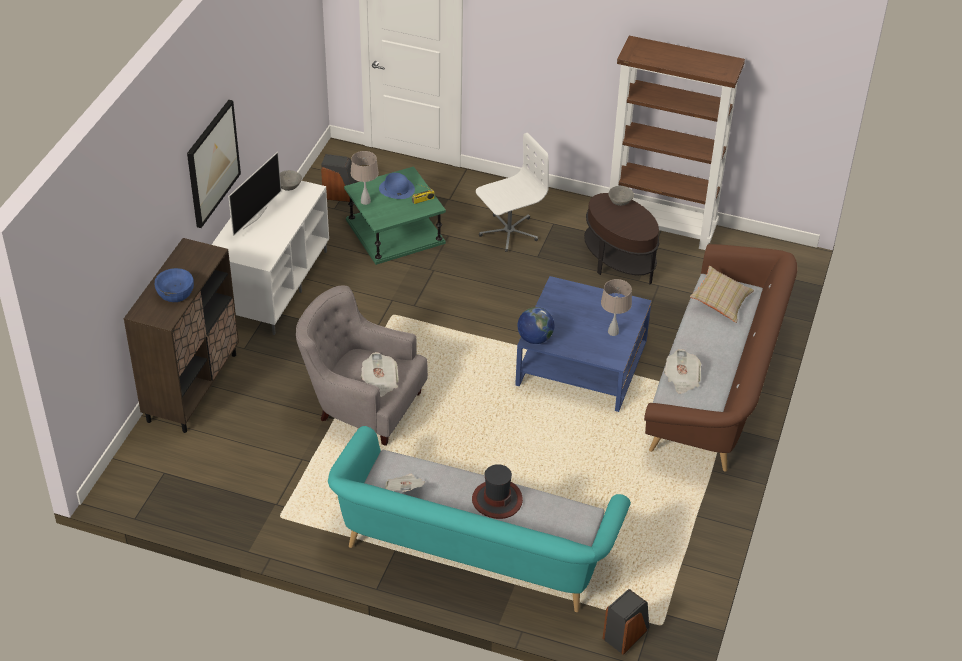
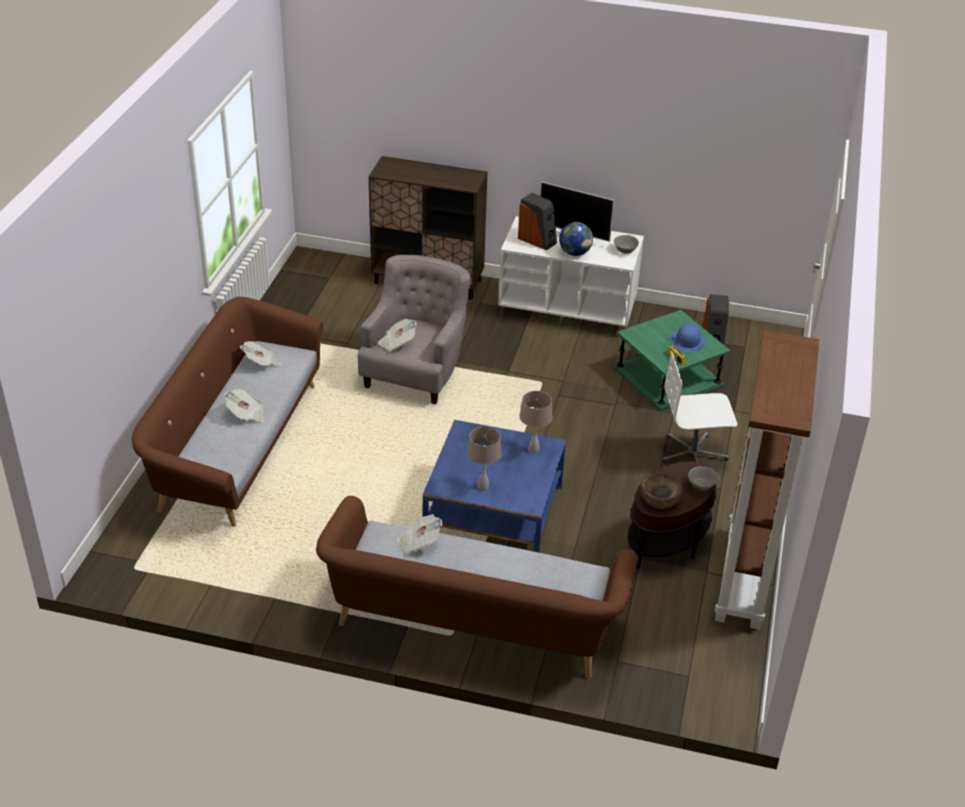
camera: 85 degrees right, 5 degrees down
(175, 293) = (414, 174): blue bowl -> none
(212, 163) = (564, 156): picture -> none
(365, 201) = (660, 323): beige table lamp -> beige table lamp (533, 449)
(473, 550) = (236, 445): turquoise sofa -> brown sofa
(496, 499) = (246, 414): hat -> newspaper
(508, 232) = (693, 454): white office chair -> white office chair turned 120 degrees clockwise
(535, 338) = (464, 431): globe -> globe (574, 253)
(626, 634) = (126, 544): speaker -> speaker (537, 240)
(637, 226) = (660, 499): none -> brown bowl
(720, 302) = (555, 579): beige pillow -> none

